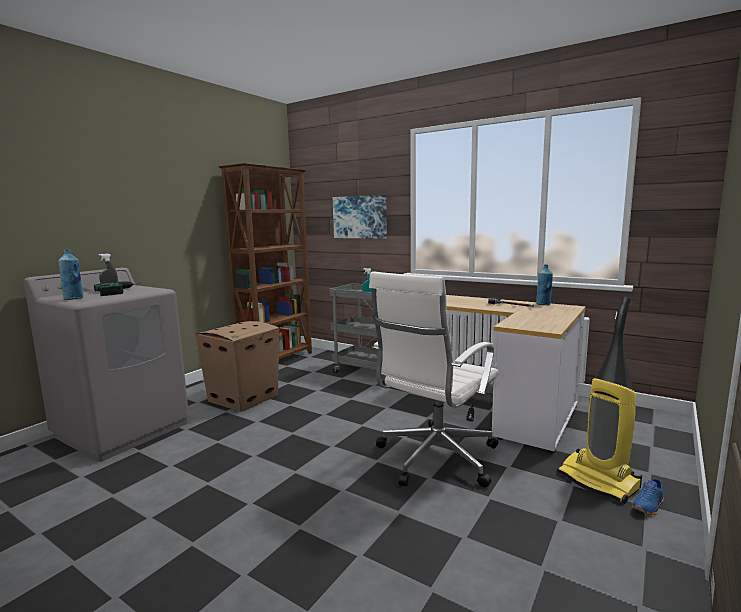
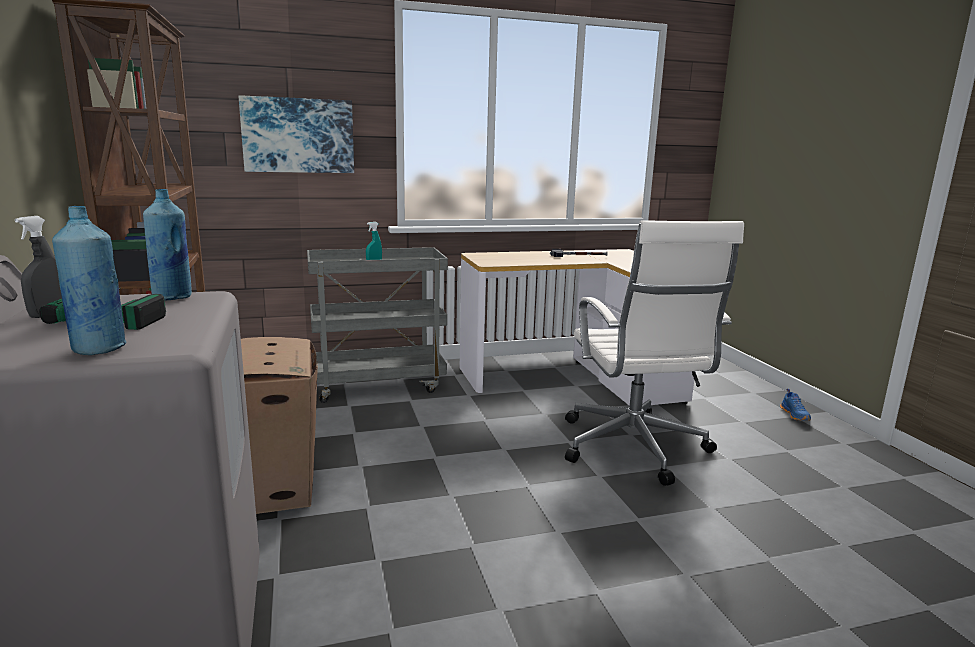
camera: 50 degrees left, 5 degrees up
(543, 304) = (597, 251): blue bottle -> blue bottle (173, 297)
(599, 481) = (748, 411): vacuum cleaner -> none

